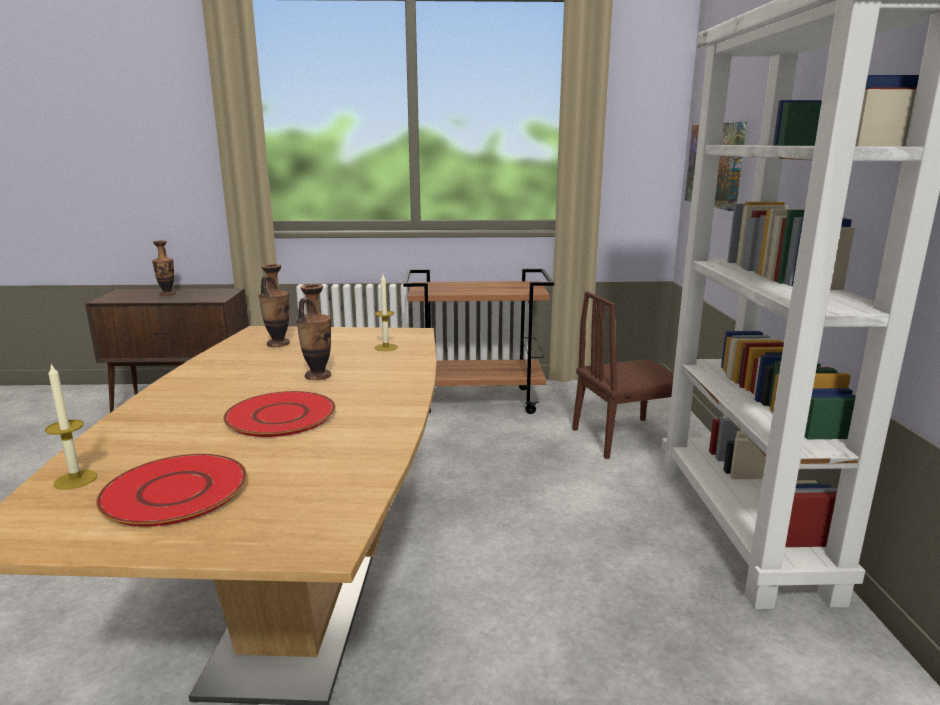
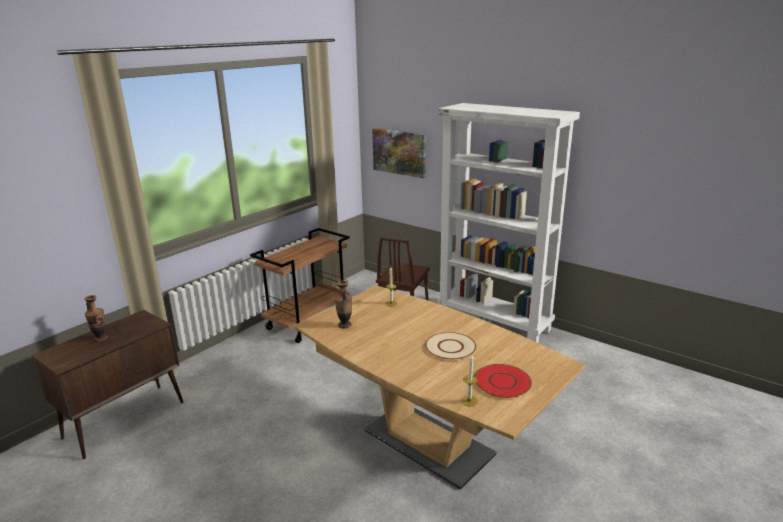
camera: 50 degrees left, 5 degrees up
(280, 415) = (450, 347): red plate -> beige plate
(318, 376) = (410, 328): vase -> none

